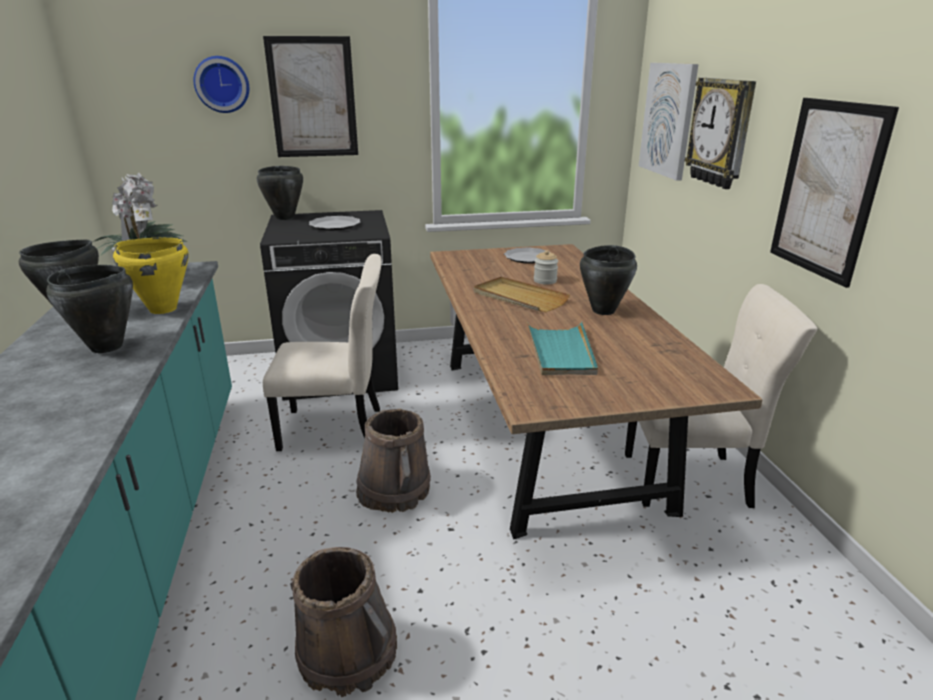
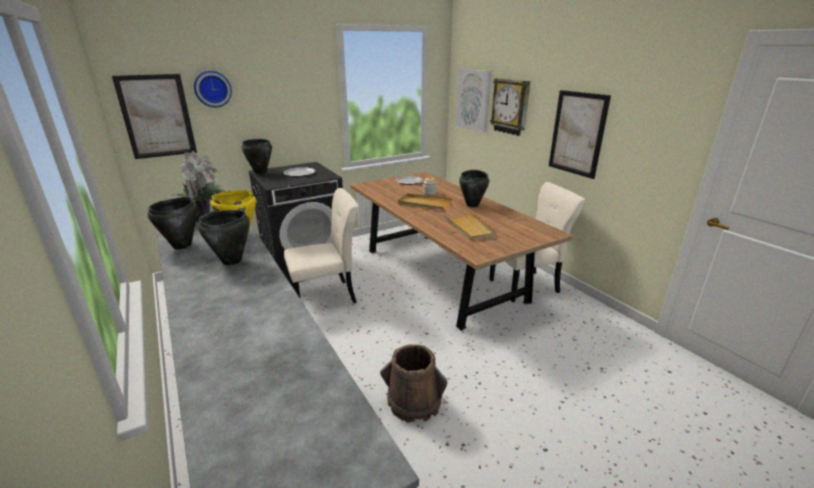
camera: 20 degrees left, 0 degrees up
(313, 98) = (271, 95): picture -> picture (157, 116)
(394, 490) = (383, 321): brown bucket -> none
(561, 352) = (469, 228): turquoise tray -> beige tray

